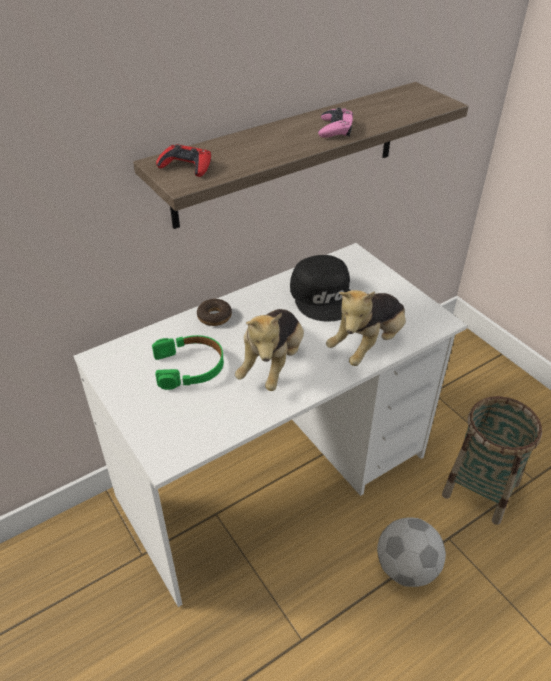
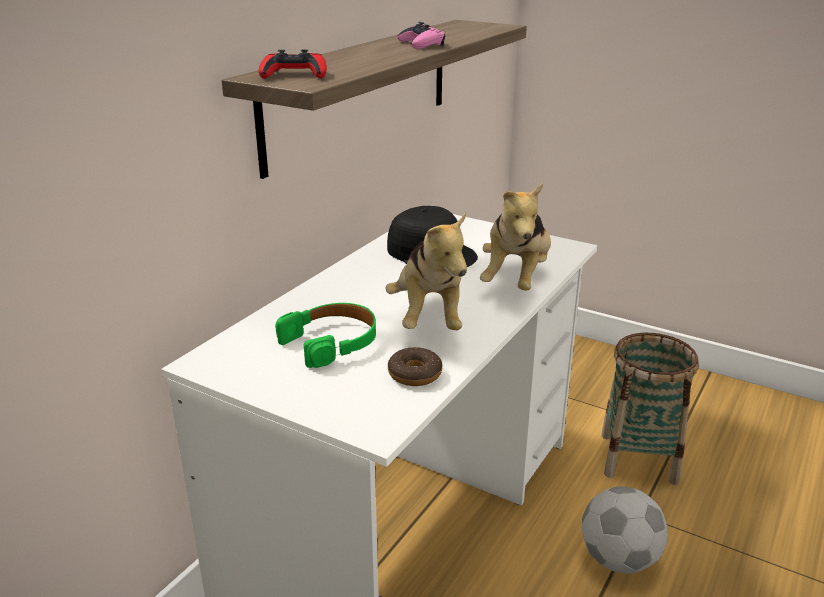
camera: 25 degrees left, 15 degrees down
(214, 316) = (321, 294): donut -> donut (415, 374)

